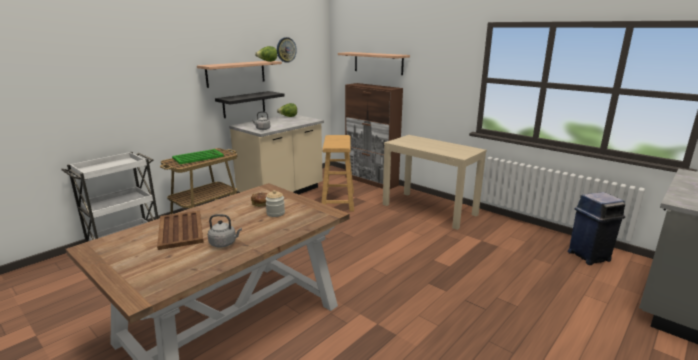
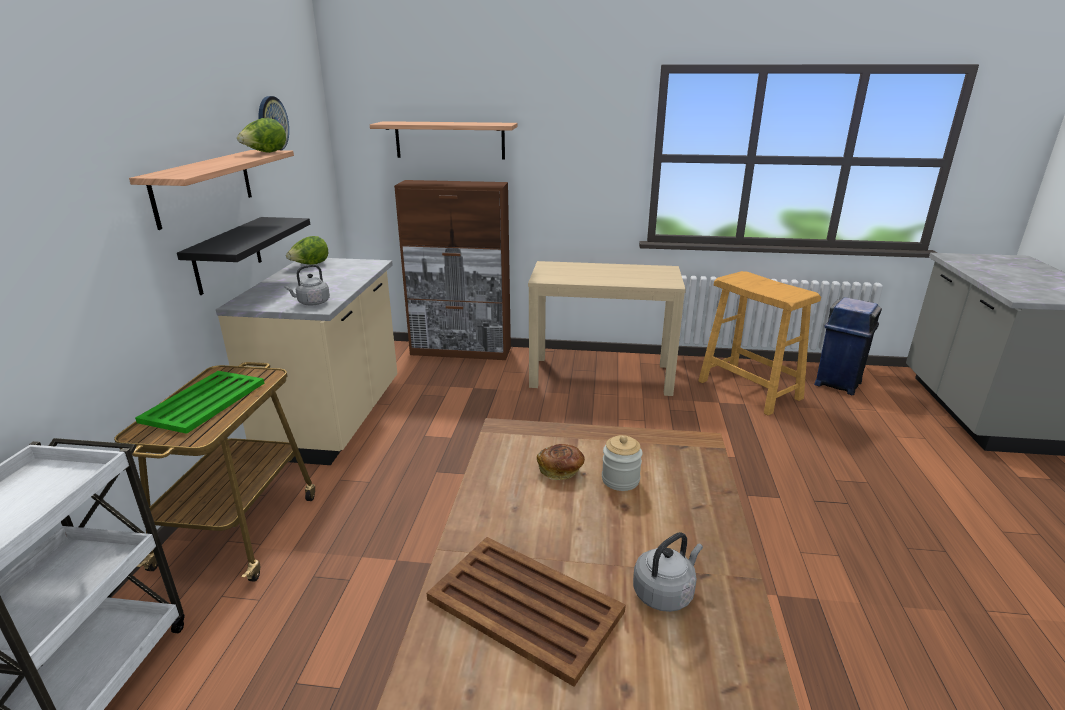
camera: 35 degrees left, 5 degrees up
(338, 201) = (455, 404): beige stool -> beige stool (749, 390)

